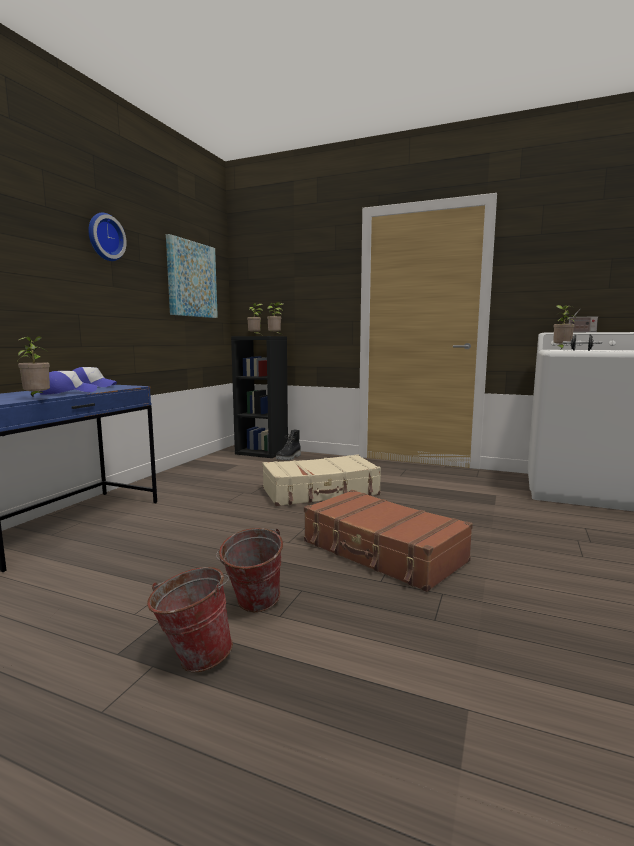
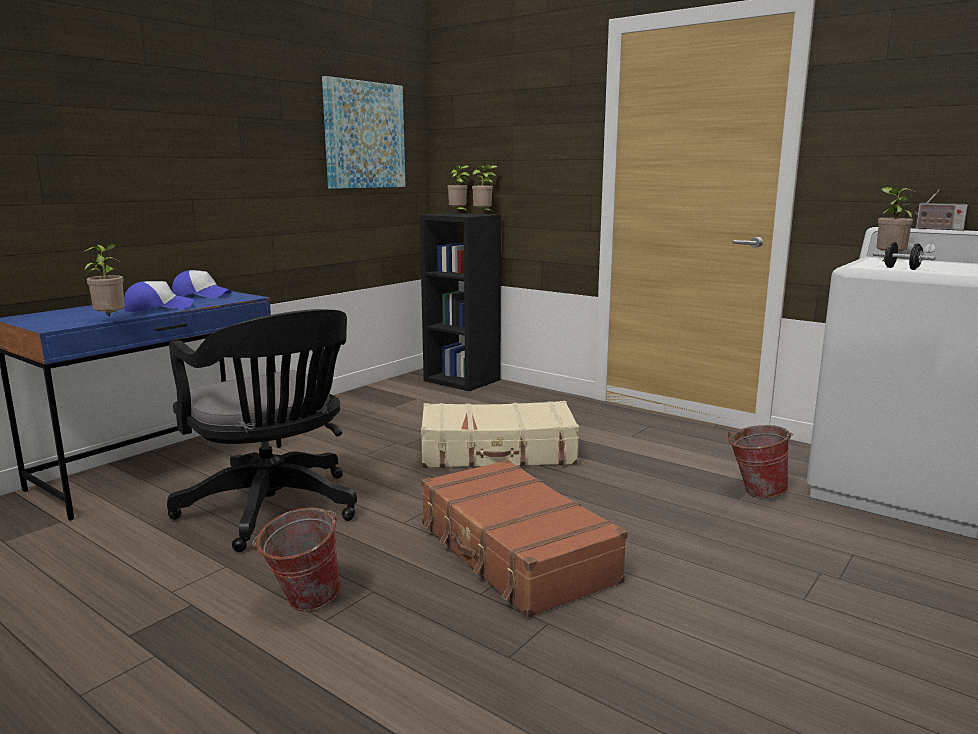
camera: 15 degrees right, 5 degrees up
(104, 237) = (227, 94): wall clock -> none
(182, 545) = (274, 510): none -> black office chair
(192, 658) = (199, 654): bucket -> bucket (754, 491)
(289, 458) = (493, 393): black boot -> none

